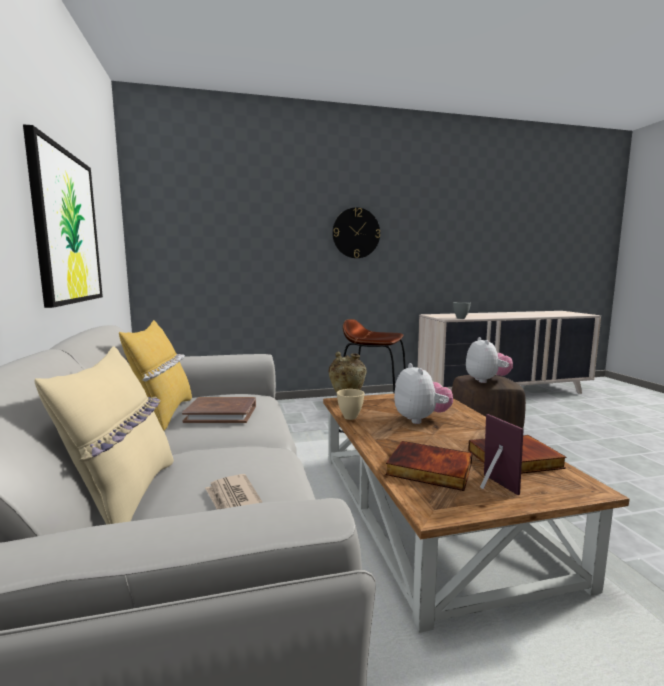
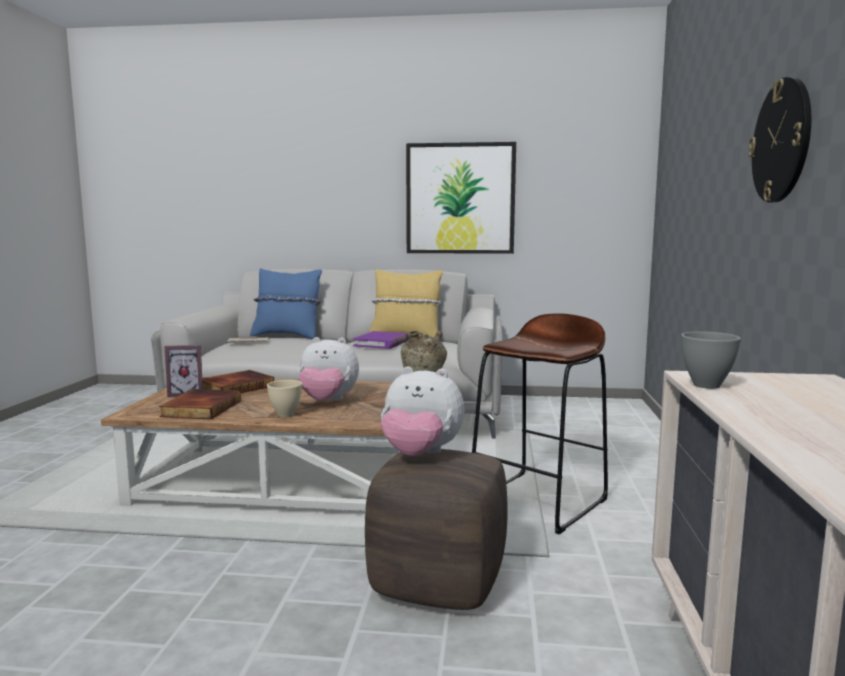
camera: 110 degrees right, 0 degrees up
(124, 497) = (287, 336): beige pillow -> blue pillow
(221, 413) = (382, 343): brown book -> purple book
(351, 417) = (367, 384): beige bowl -> beige bowl (285, 415)

